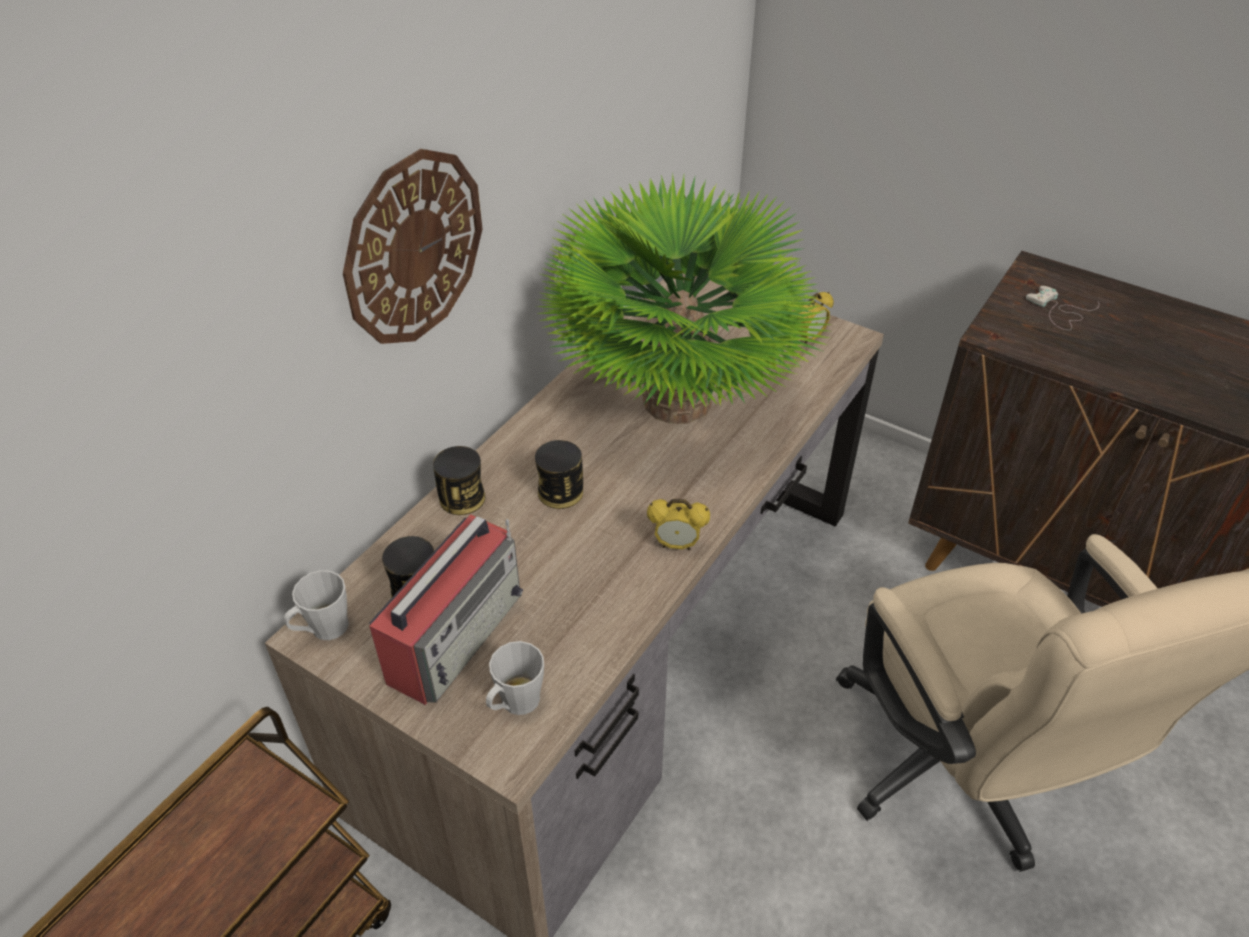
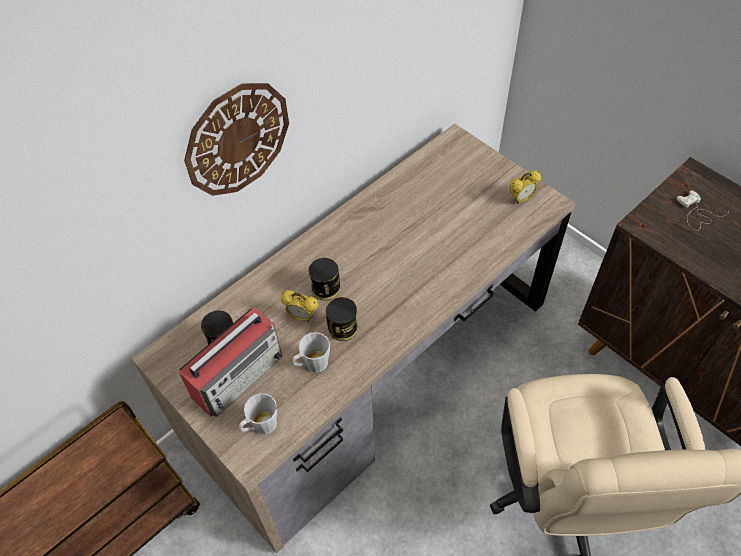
camera: 15 degrees right, 10 degrees up
(323, 630) = (165, 356): grey mug -> grey mug (313, 364)
(462, 498) = (265, 282): can -> can (343, 328)
(676, 545) = (386, 339): alarm clock -> alarm clock (302, 317)
(677, 401) = (418, 233): potted plant -> none

